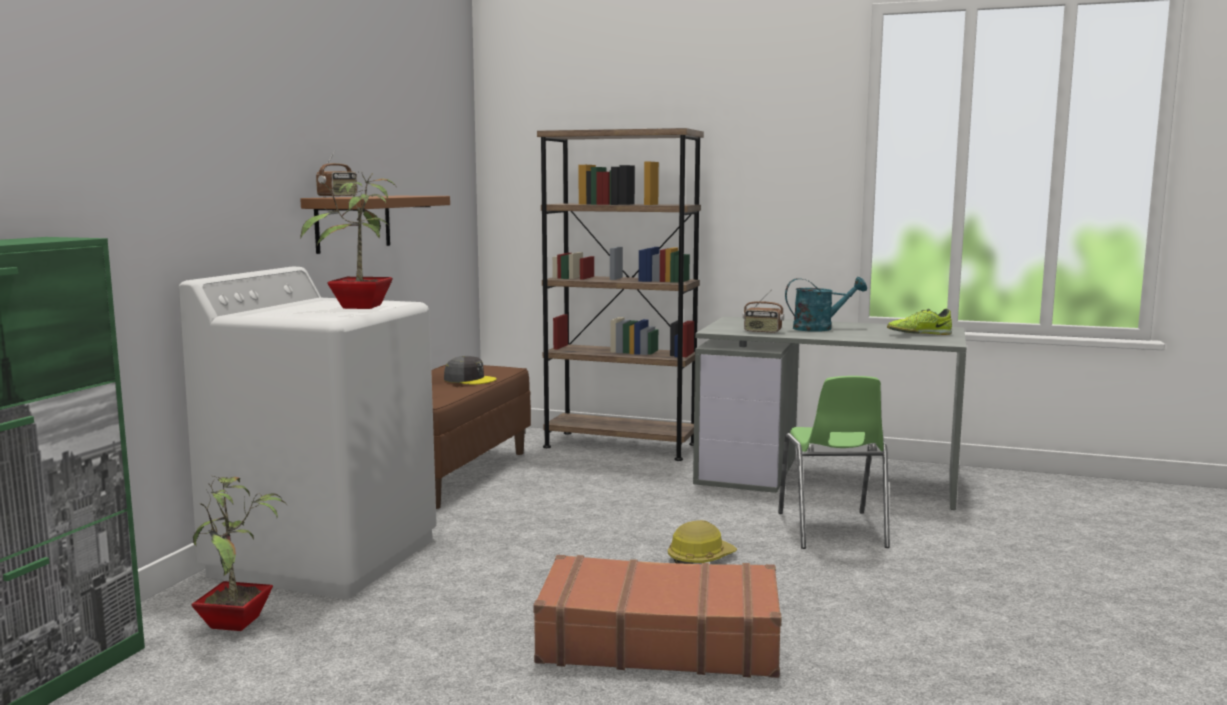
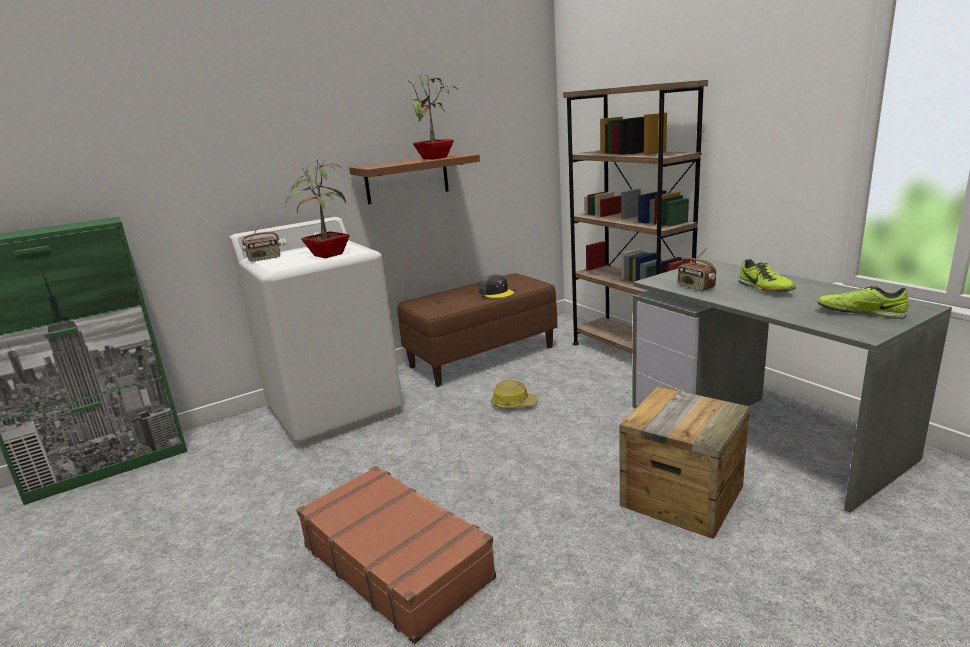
camera: 40 degrees right, 10 degrees up
(238, 623) = (237, 448): potted plant -> potted plant (436, 158)
(338, 197) = (376, 164): radio -> radio (264, 259)
(700, 557) = (534, 488): hard hat -> hard hat (513, 404)
(820, 328) = (764, 288): turquoise watering can -> shoe
(832, 530) = (682, 496): green chair -> crate

